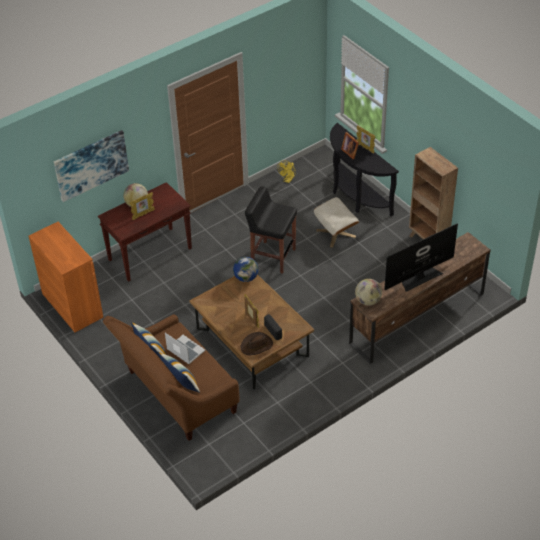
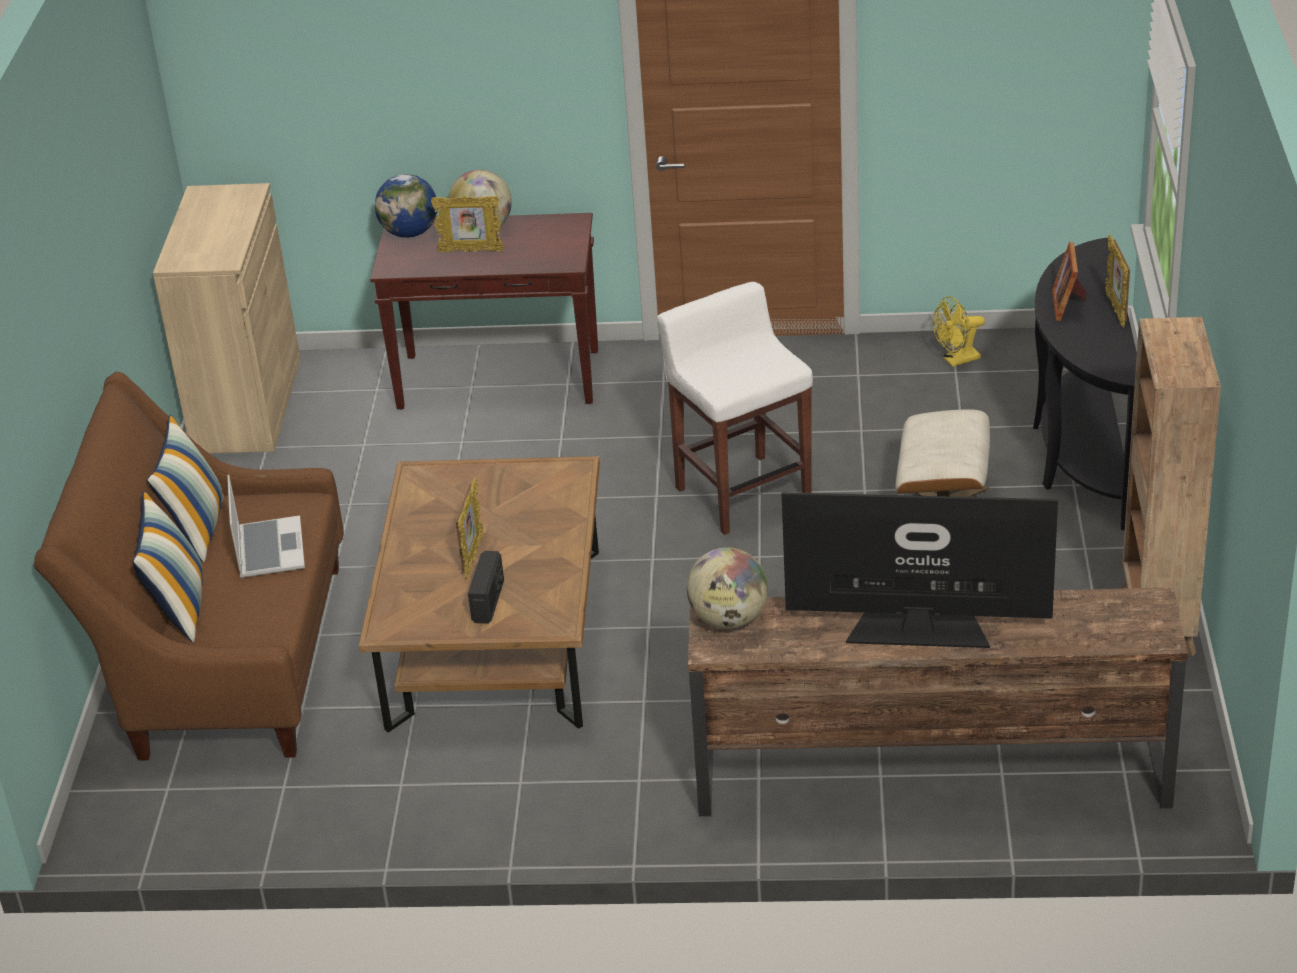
camera: 40 degrees right, 10 degrees down
(72, 305) = (247, 405): orange cabinet -> beige cabinet
(91, 165) = (378, 73): picture -> none
(246, 278) = (564, 472): globe -> globe (410, 233)
(256, 345) = (418, 611): brown hat -> none
(272, 257) = (742, 493): black stool -> white stool

